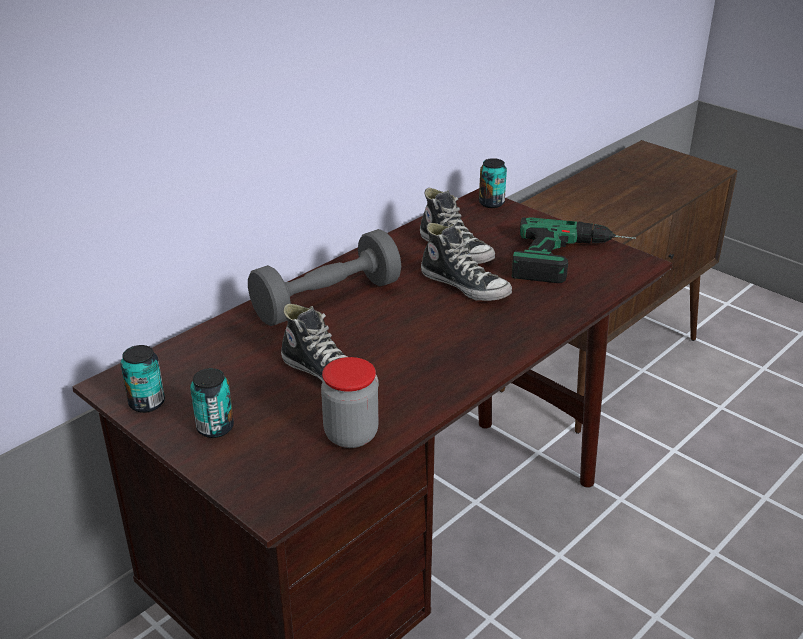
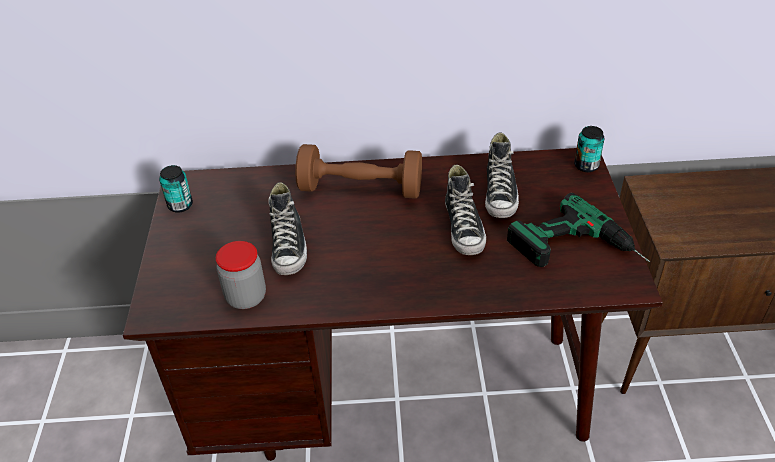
camera: 45 degrees right, 10 degrees up
(215, 428) = (189, 244): can -> none
(327, 300) = (360, 189): grey dumbbell -> brown dumbbell

